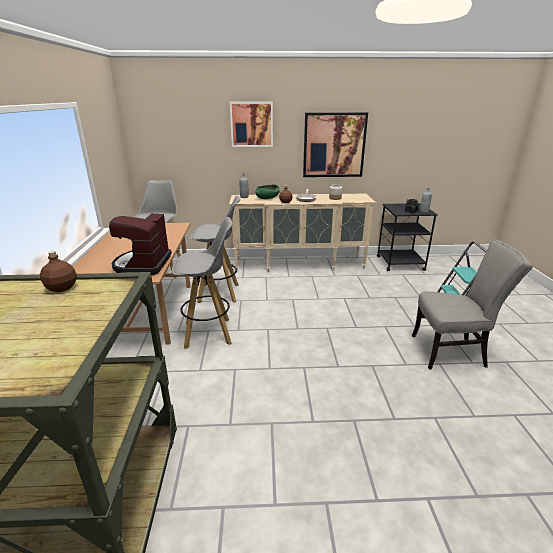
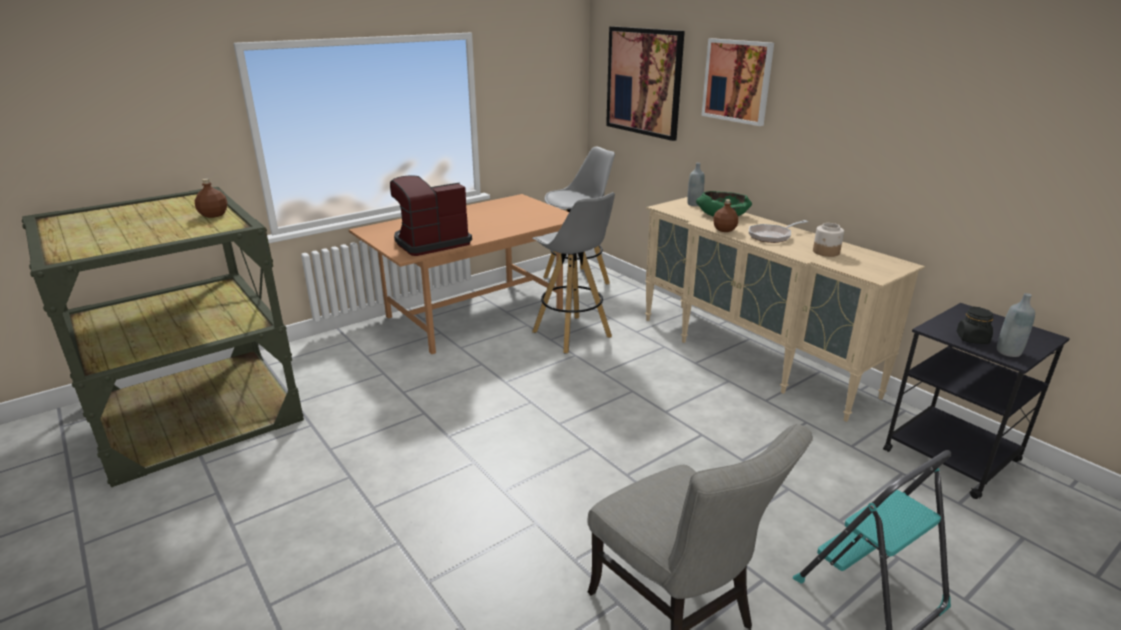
camera: 55 degrees right, 0 degrees up
(209, 333) = (477, 367): grey stool -> none
(334, 145) = (873, 144): picture -> picture (644, 82)

